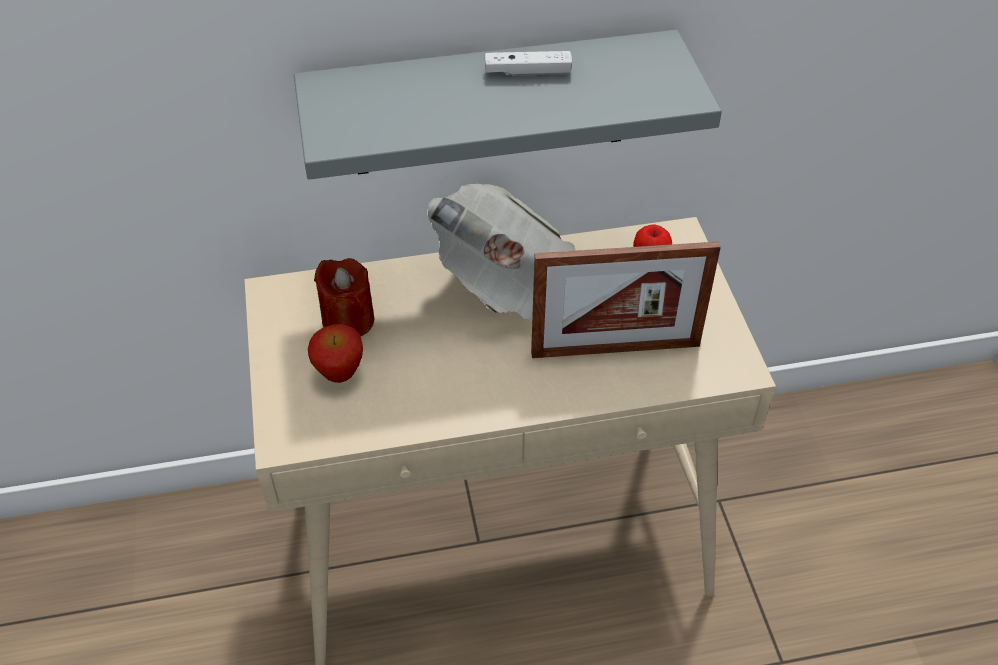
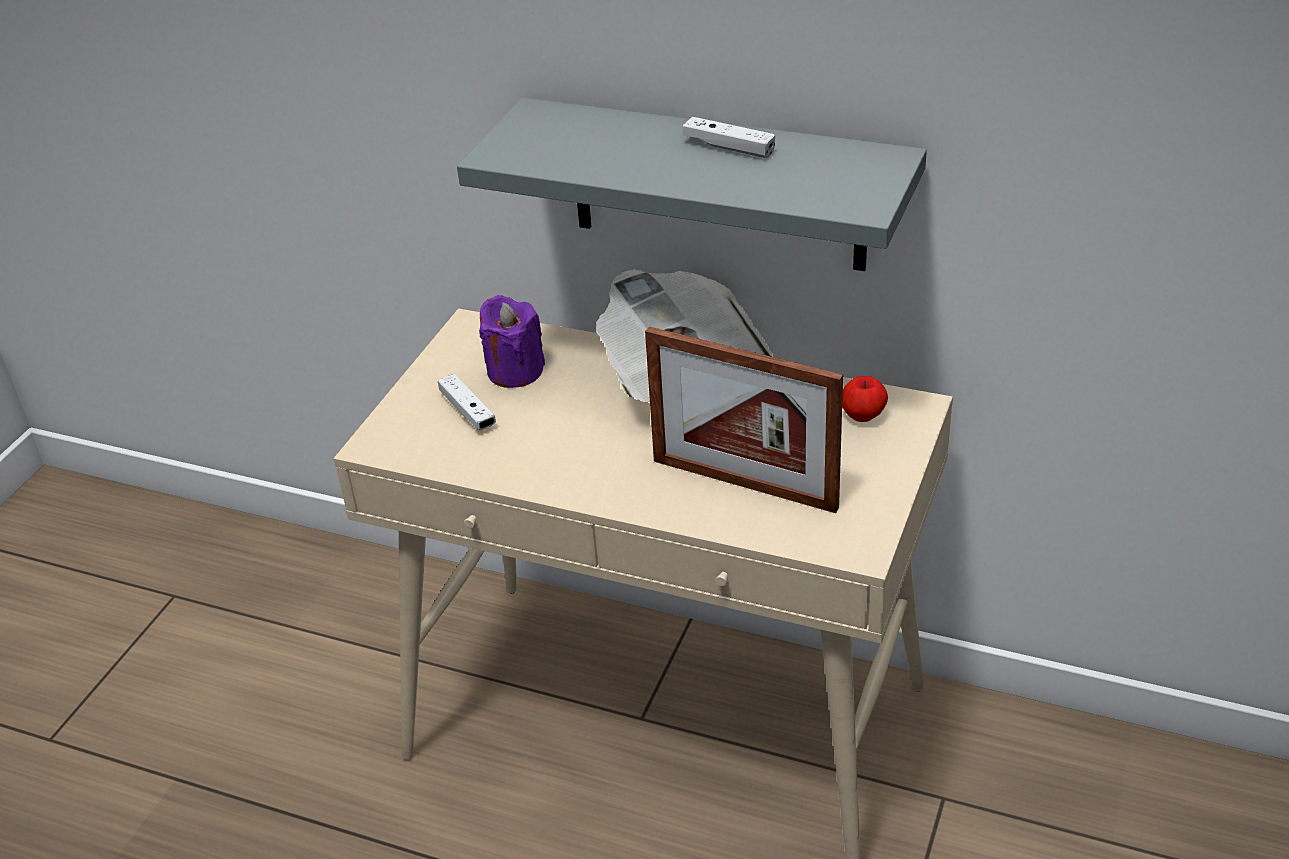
camera: 35 degrees right, 10 degrees down
(340, 374) = (467, 411): apple -> white game controller
(348, 320) = (515, 371): red candle -> purple candle

